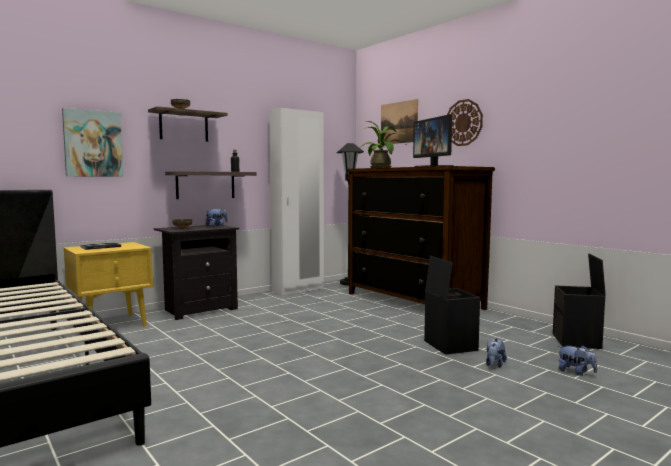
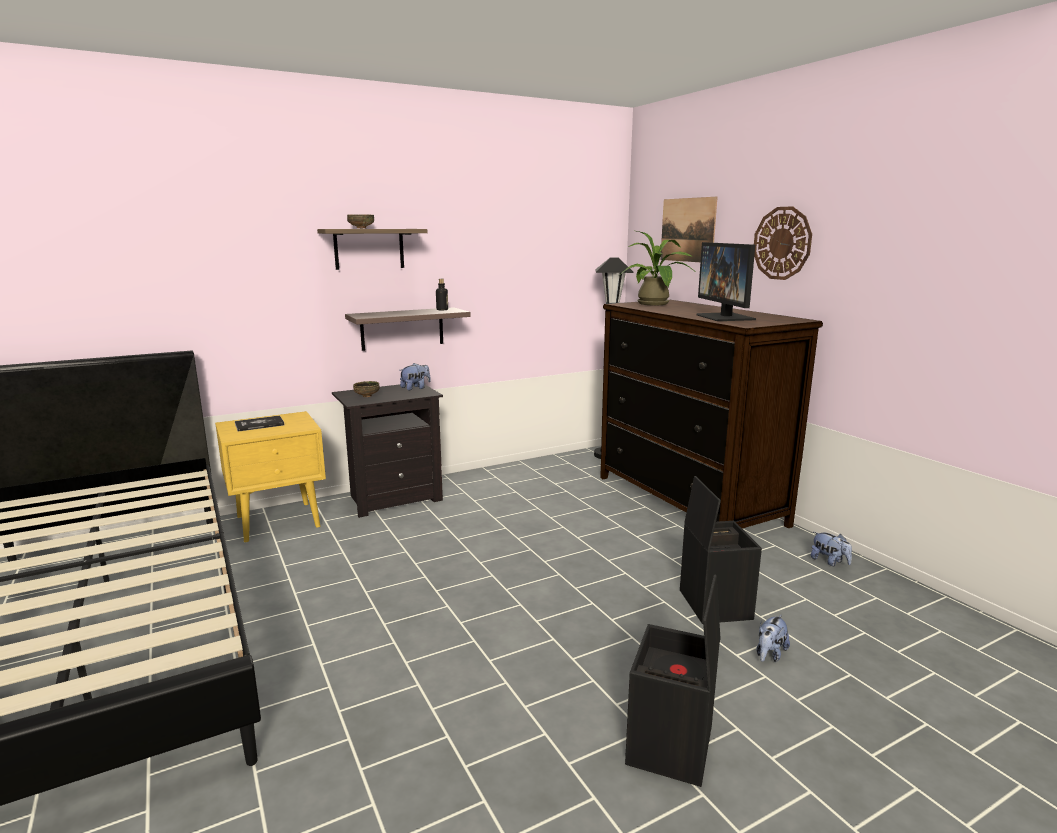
camera: 10 degrees right, 10 degrees up
(93, 143) = (245, 283): picture -> none
(298, 290) = (533, 465): white wardrobe -> none
(576, 372) = (892, 685): plush toy -> plush toy (829, 561)
(577, 341) = (915, 613): black storage box -> black storage box (671, 746)

